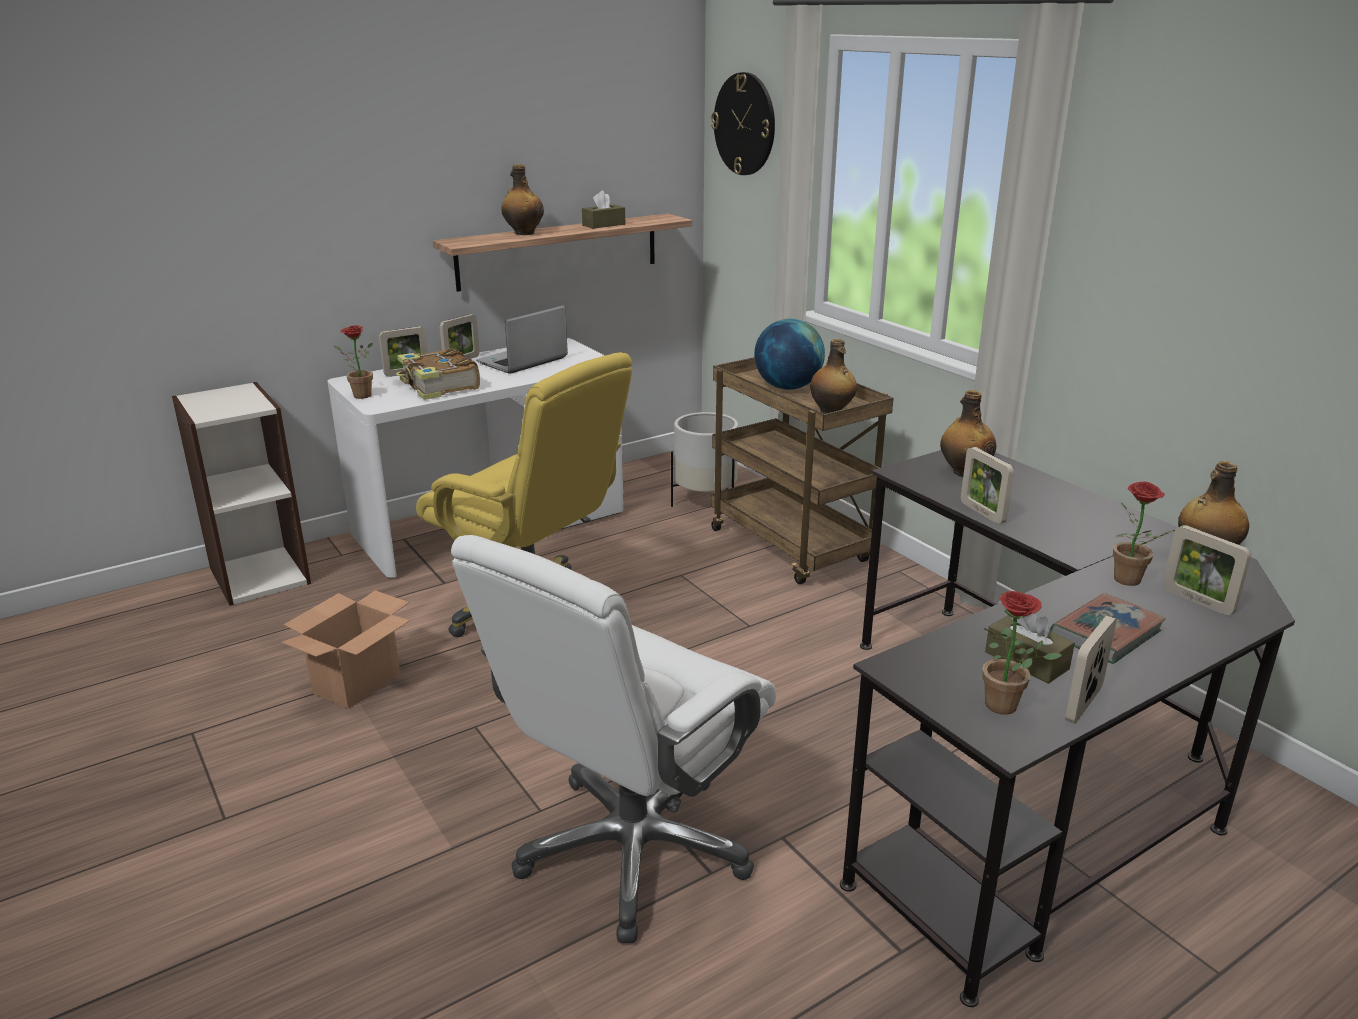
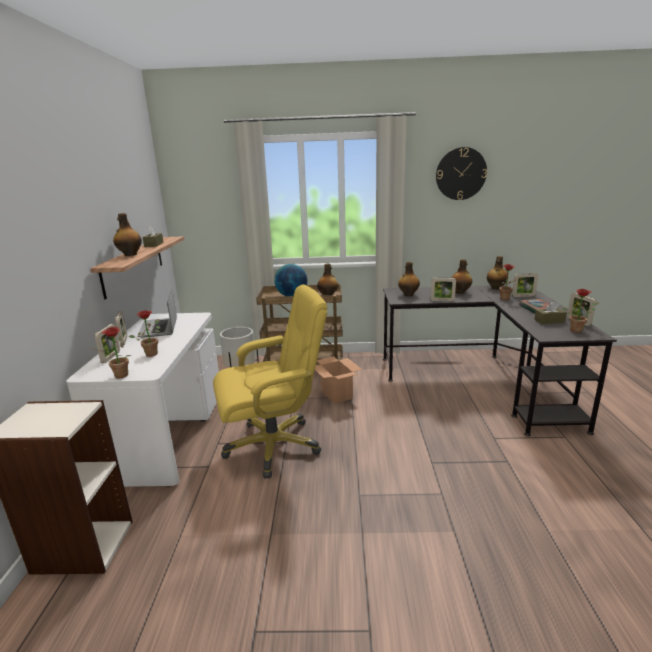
camera: 55 degrees left, 5 degrees down
(357, 682) = (275, 529): cardboard box -> cardboard box (336, 394)
(439, 386) = (152, 353): book -> potted plant
(633, 850) = (484, 476): white office chair -> none
(745, 124) = (197, 184): wall clock -> wall clock (460, 174)
(1082, 520) = (460, 292): none -> bottle

